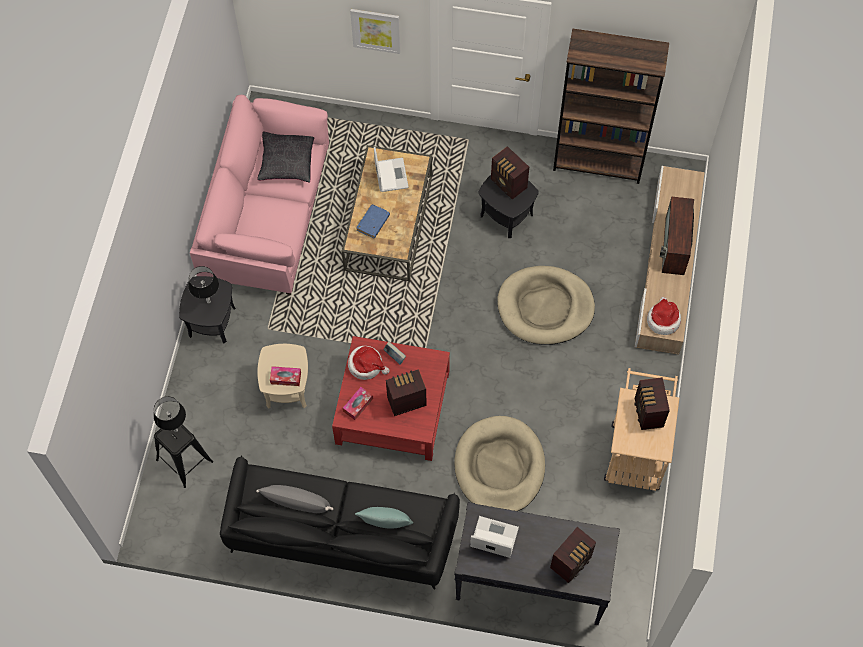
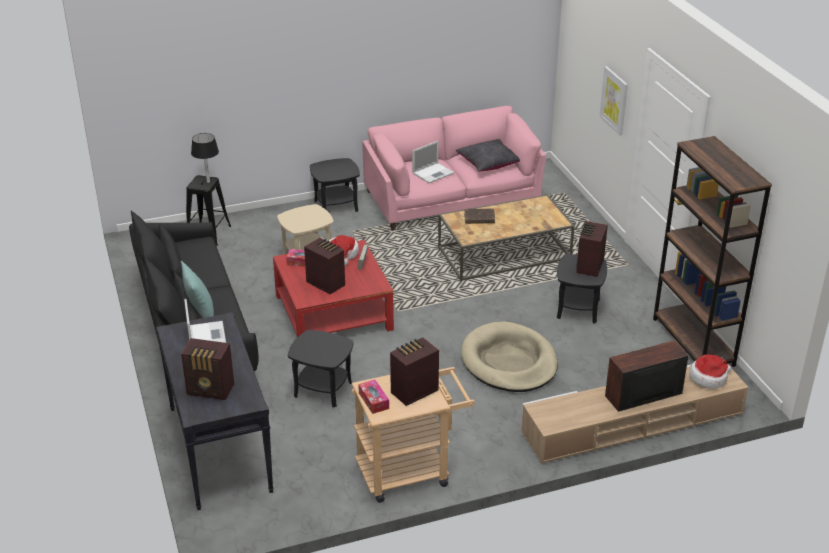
camera: 60 degrees right, 30 degrees down
(208, 301) = (334, 170): black table lamp -> none
(285, 378) = (298, 222): tissue box -> tissue box (373, 401)
(296, 502) = (191, 265): grey pillow -> none
(373, 223) = (479, 219): blue book -> brown book
(391, 174) = (533, 213): laptop -> laptop (433, 173)
(499, 467) = (322, 390): beige dog bed -> black side table
(663, 320) = (554, 414): hat -> hat (708, 378)

